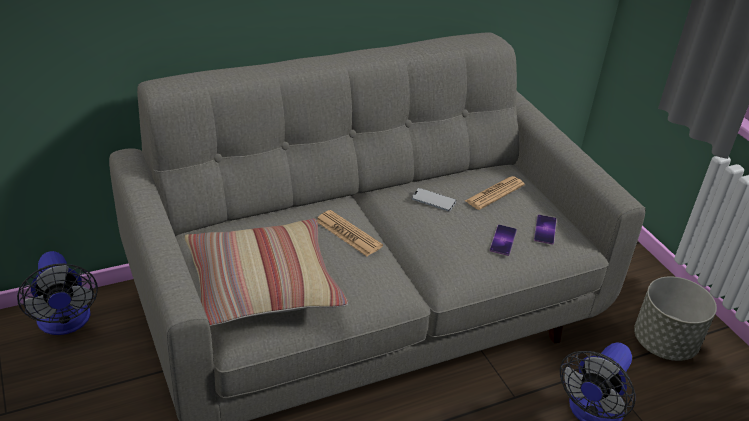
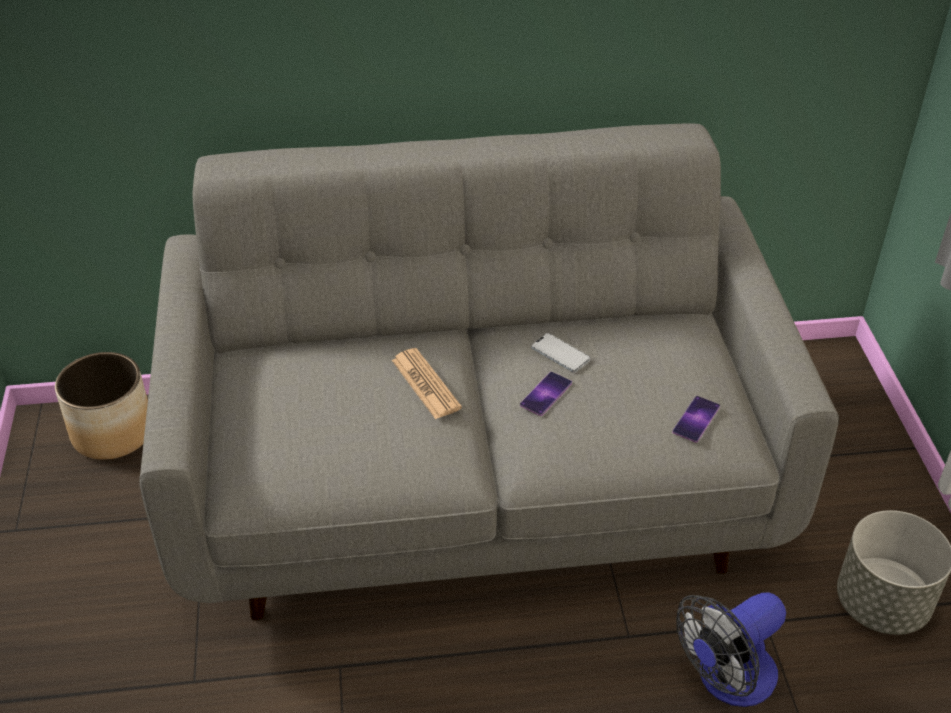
camera: 20 degrees right, 5 degrees up
(65, 323) = (113, 432): fan -> planter
(263, 285) = (291, 436): pillow -> none
(494, 193) = (650, 355): newspaper -> none
(503, 240) = (628, 425): phone -> phone (546, 394)

